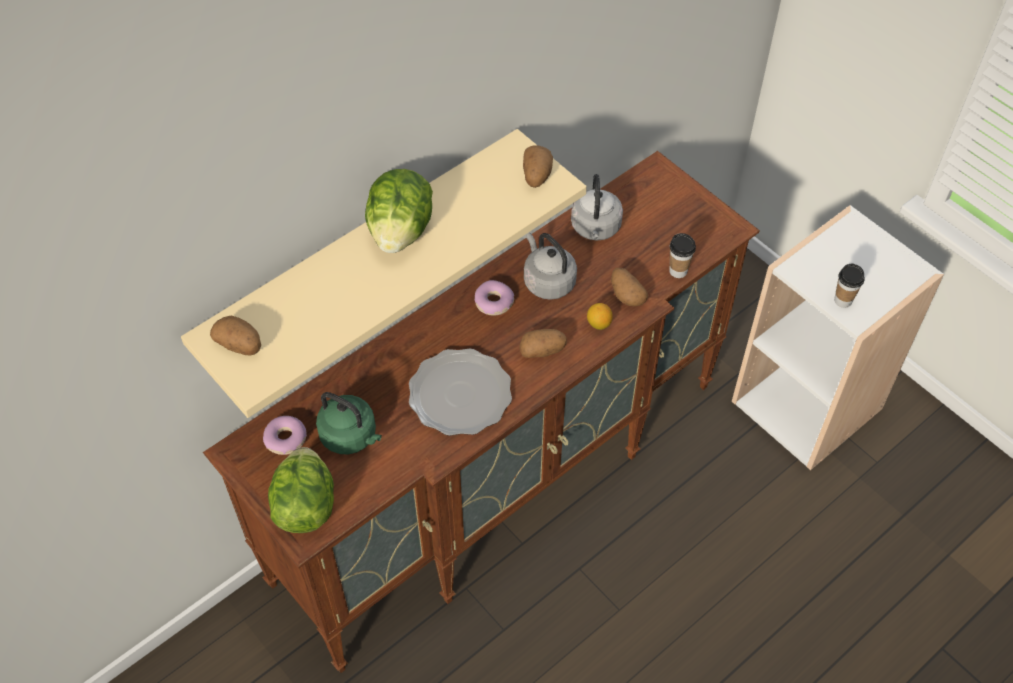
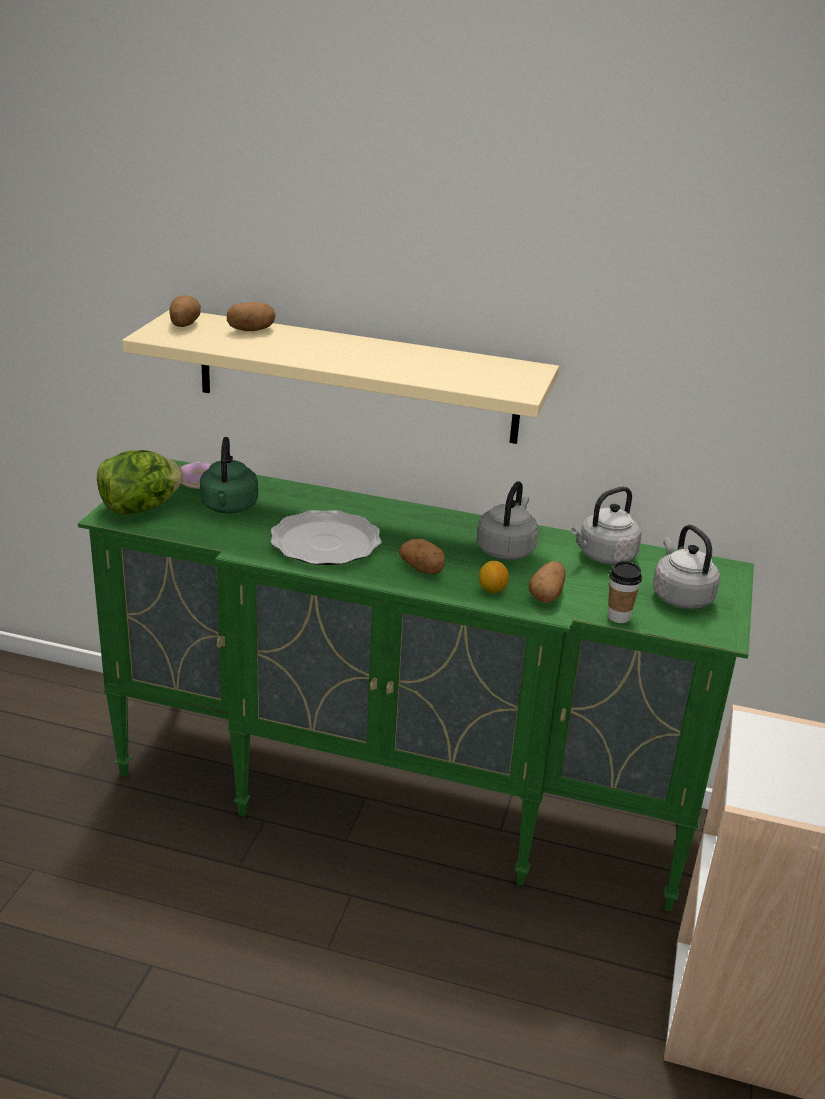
camera: 55 degrees right, 25 degrees down
(400, 231) = (372, 348): lettuce -> none
(493, 302) = (447, 530): donut -> none
(502, 483) = (400, 798): brown cabinet -> green cabinet
(536, 176) = (515, 382): potato -> potato (251, 330)
(674, 220) = (680, 596): none -> grey kettle
(843, 300) = (761, 776): cup -> none

